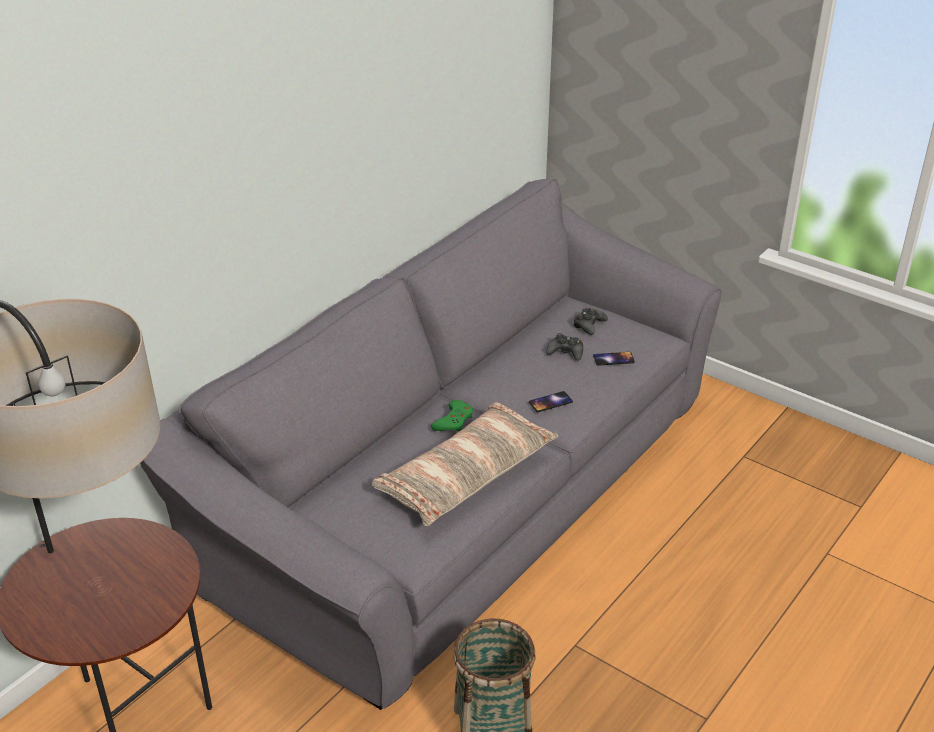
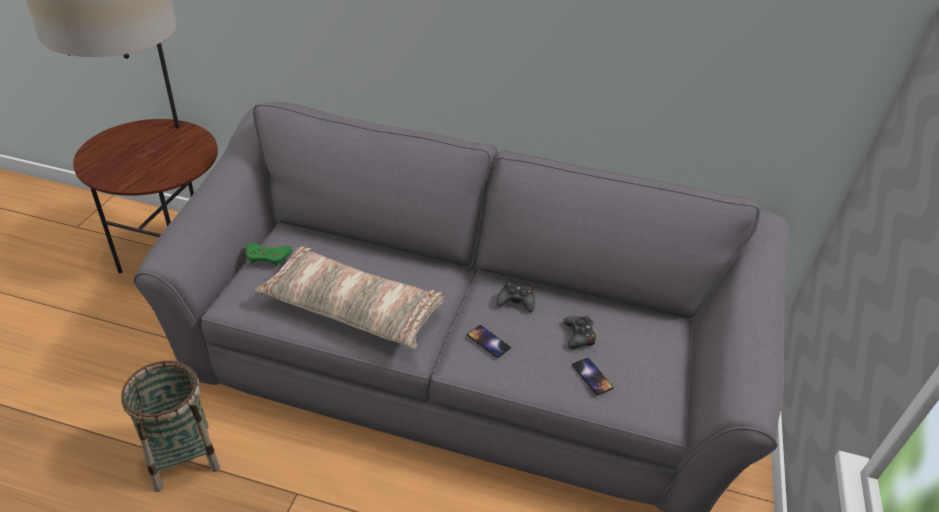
camera: 65 degrees right, 5 degrees up
(453, 421) = (425, 282): green game controller -> green game controller (267, 257)
(589, 325) = (639, 344): black game controller -> black game controller (516, 301)

